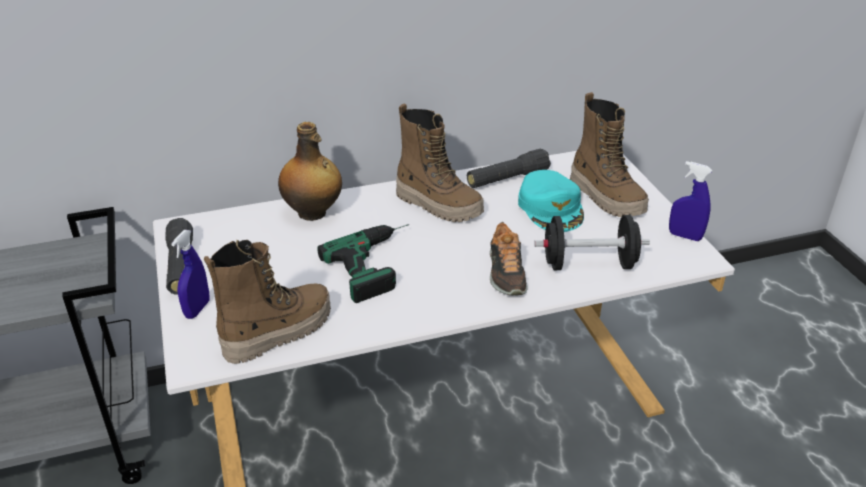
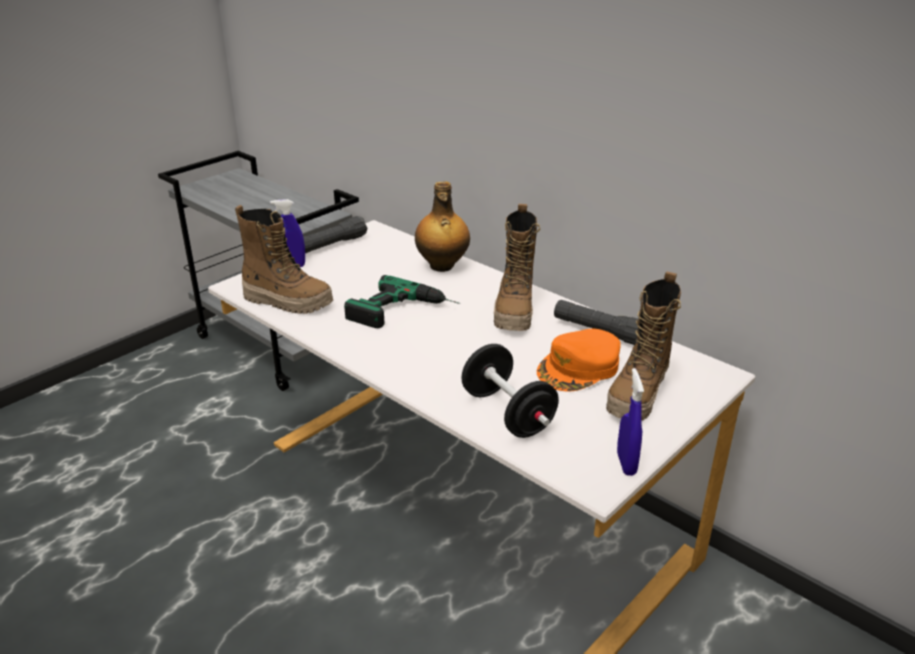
camera: 60 degrees right, 5 degrees down
(506, 273) = (447, 372): shoe -> none
(551, 208) = (579, 368): turquoise cap -> orange cap

